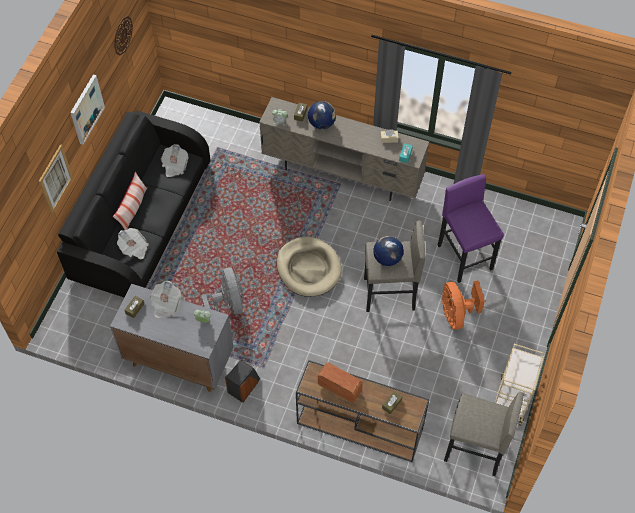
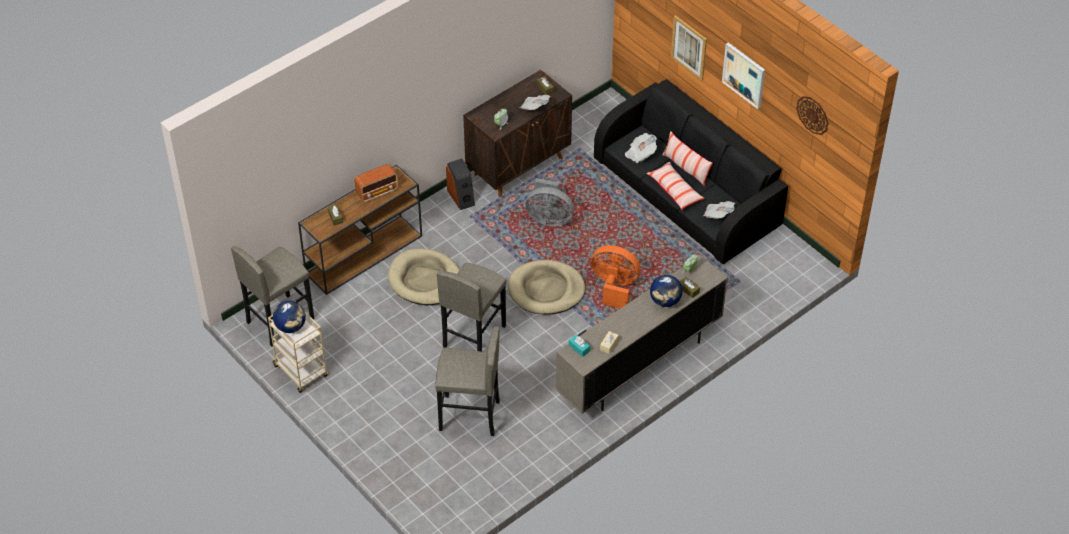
camera: 120 degrees right, 10 degrees down
(164, 205) = (675, 190): none -> pillow
(178, 360) = (519, 166): grey cabinet -> brown cabinet
(355, 361) = (425, 280): none -> beige dog bed
(387, 258) = (474, 280): globe -> globe (291, 327)
(456, 314) = (414, 376): orange fan -> orange fan (614, 287)
(465, 257) = (469, 416): purple stool -> grey stool

